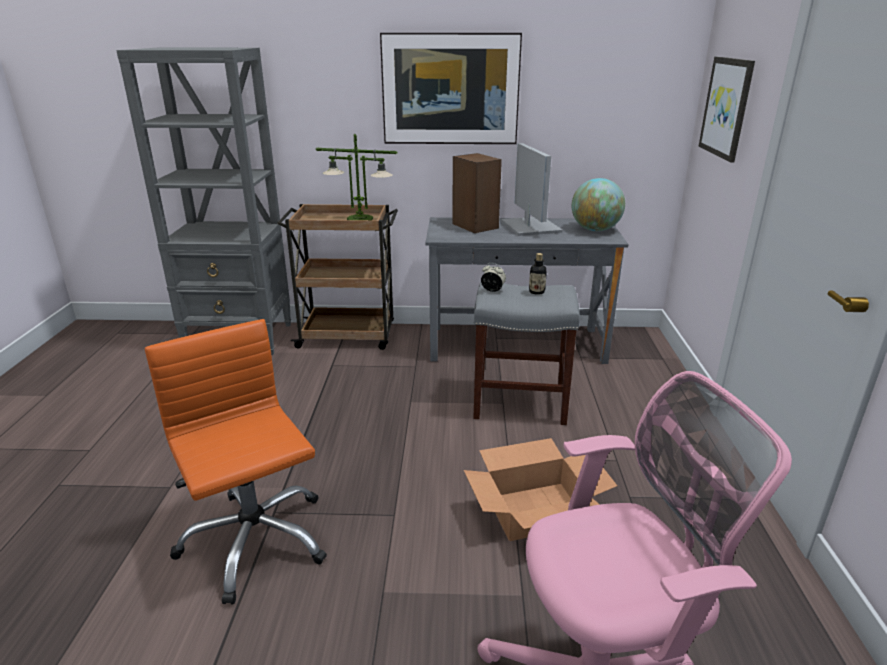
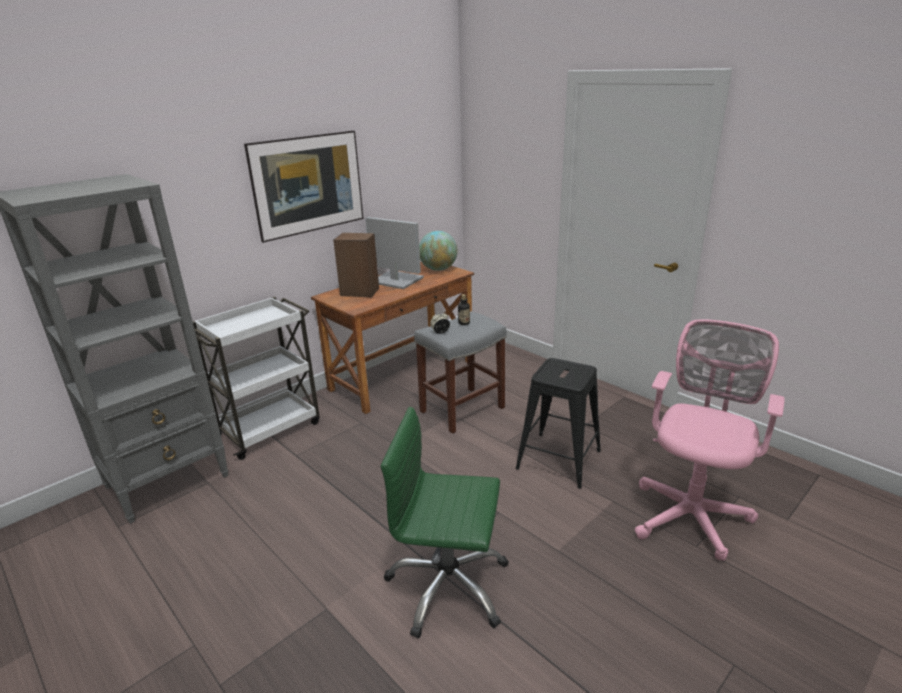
camera: 45 degrees left, 0 degrees up
(254, 540) = (448, 586): orange office chair -> green office chair
(348, 336) = (270, 428): brown cart -> white cart
(360, 219) = (266, 316): table lamp -> none
(516, 344) = (402, 375): grey desk -> brown desk
(536, 510) = (558, 459): cardboard box -> black stool
(727, 107) = (503, 168): picture -> none

